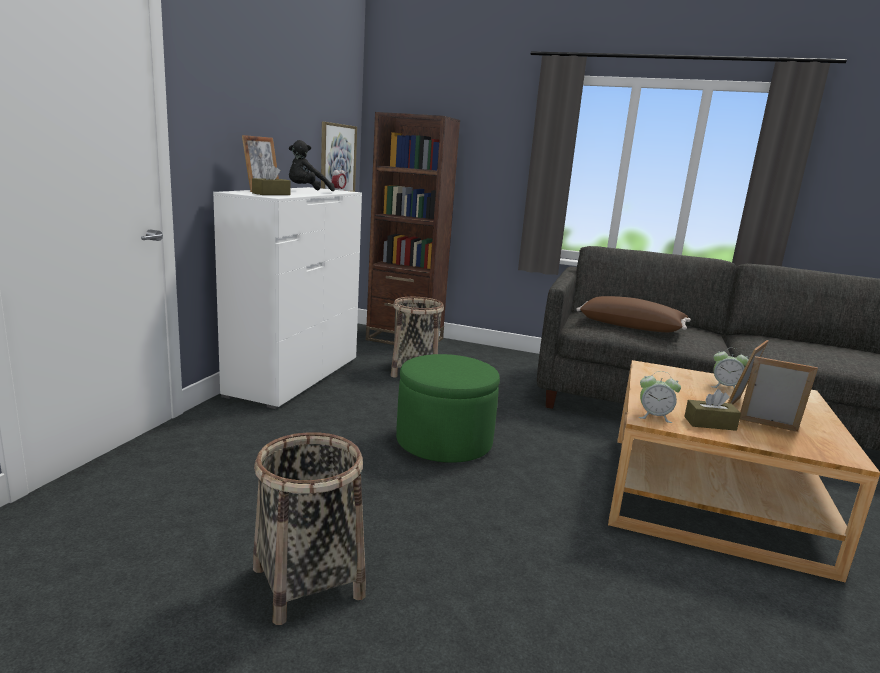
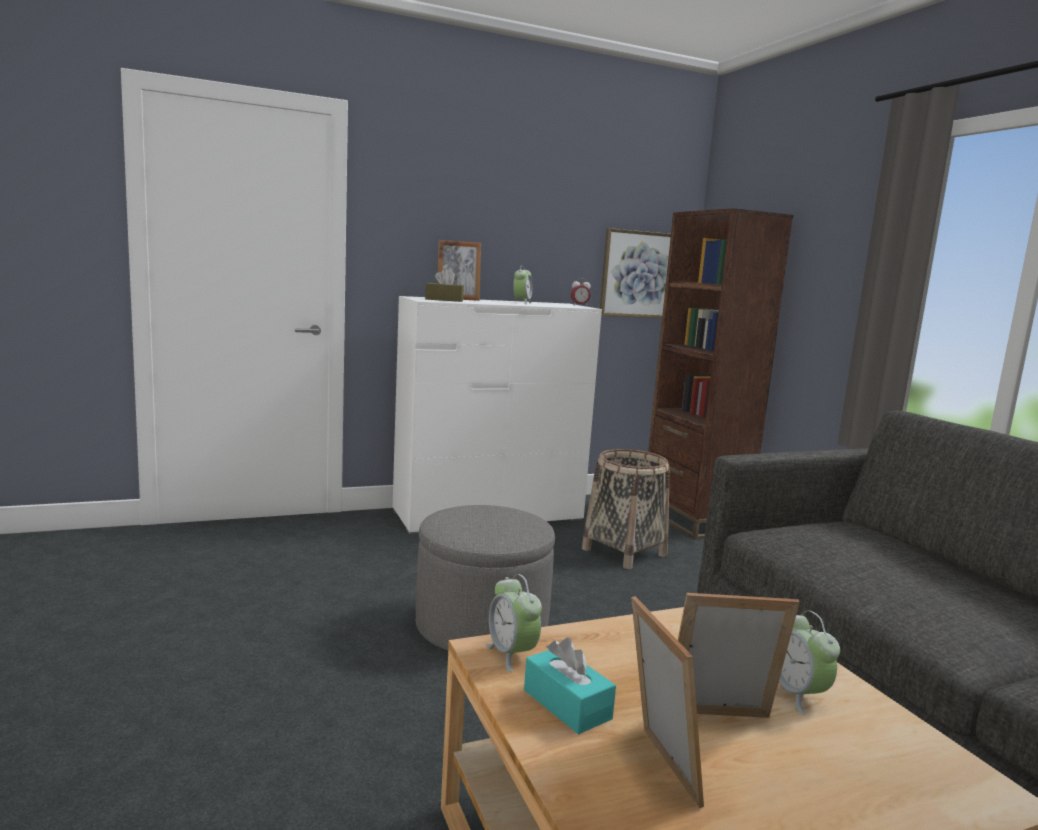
camera: 50 degrees right, 5 degrees down
(307, 191) = (521, 303): black plush toy -> alarm clock
(308, 581) = (127, 659): basket -> none
(444, 442) = (481, 626): green ottoman -> grey ottoman
(631, 326) = (866, 559): brown pillow -> none
(710, 423) = (567, 704): brown tissue box -> turquoise tissue box

